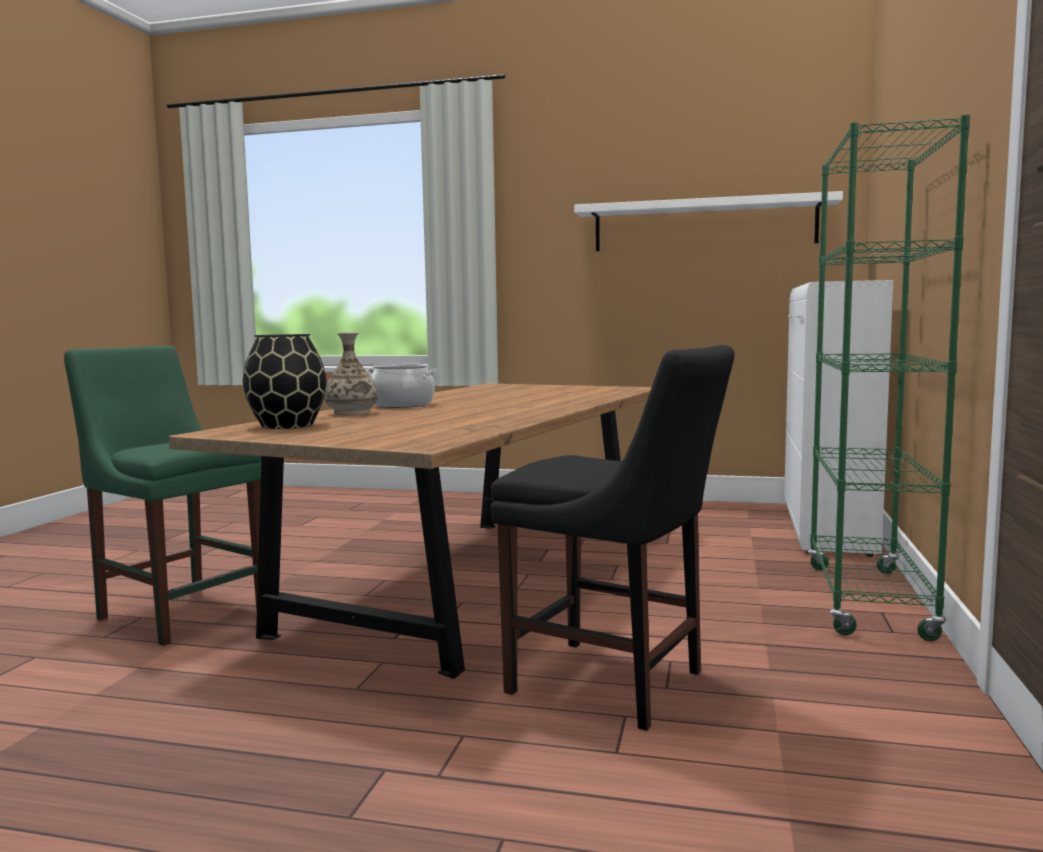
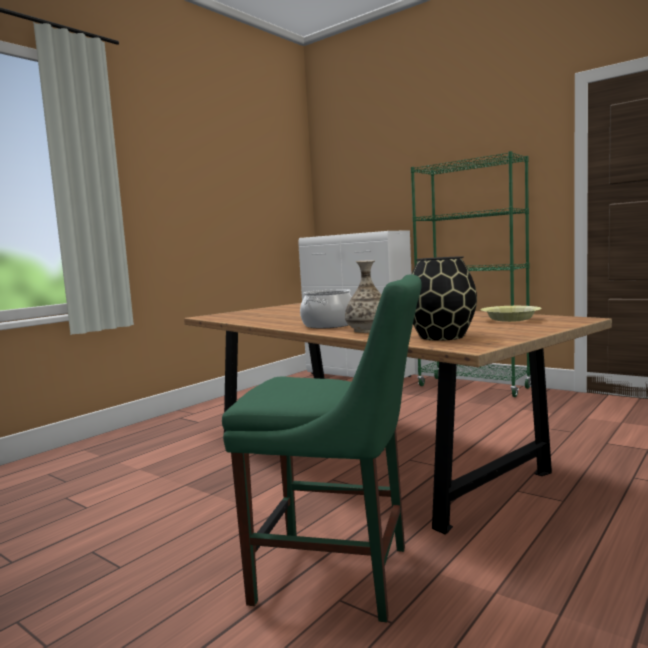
camera: 65 degrees left, 0 degrees up
(179, 612) = (340, 576): green chair -> green chair turned 135 degrees counterclockwise
(425, 431) = (511, 320): none -> yellow bowl
(614, 685) = (567, 440): black chair -> none
(703, 225) = (246, 194): white shelf -> none

